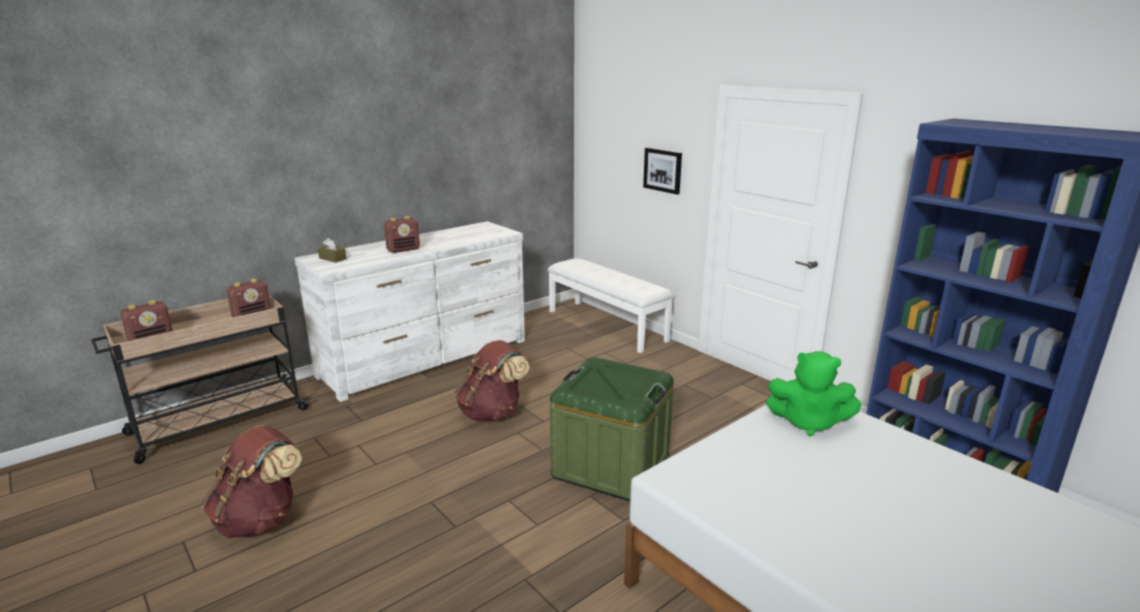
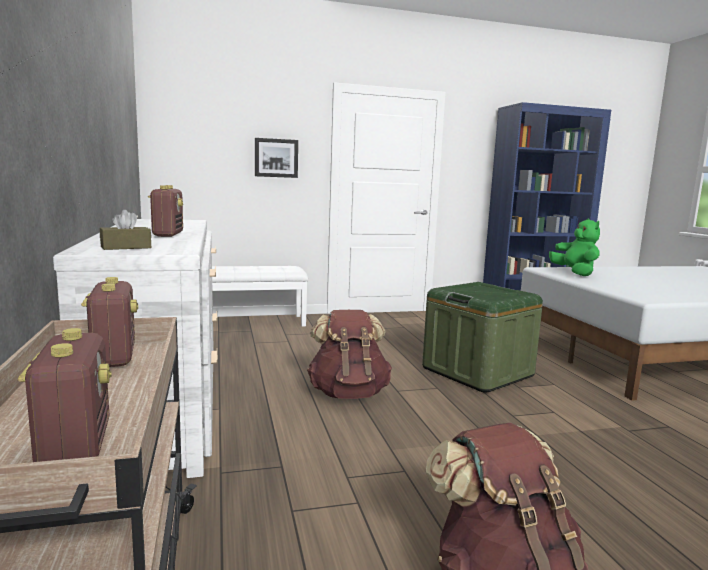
camera: 65 degrees left, 10 degrees down
(808, 422) = (575, 273): green plush toy -> green plush toy turned 60 degrees counterclockwise

